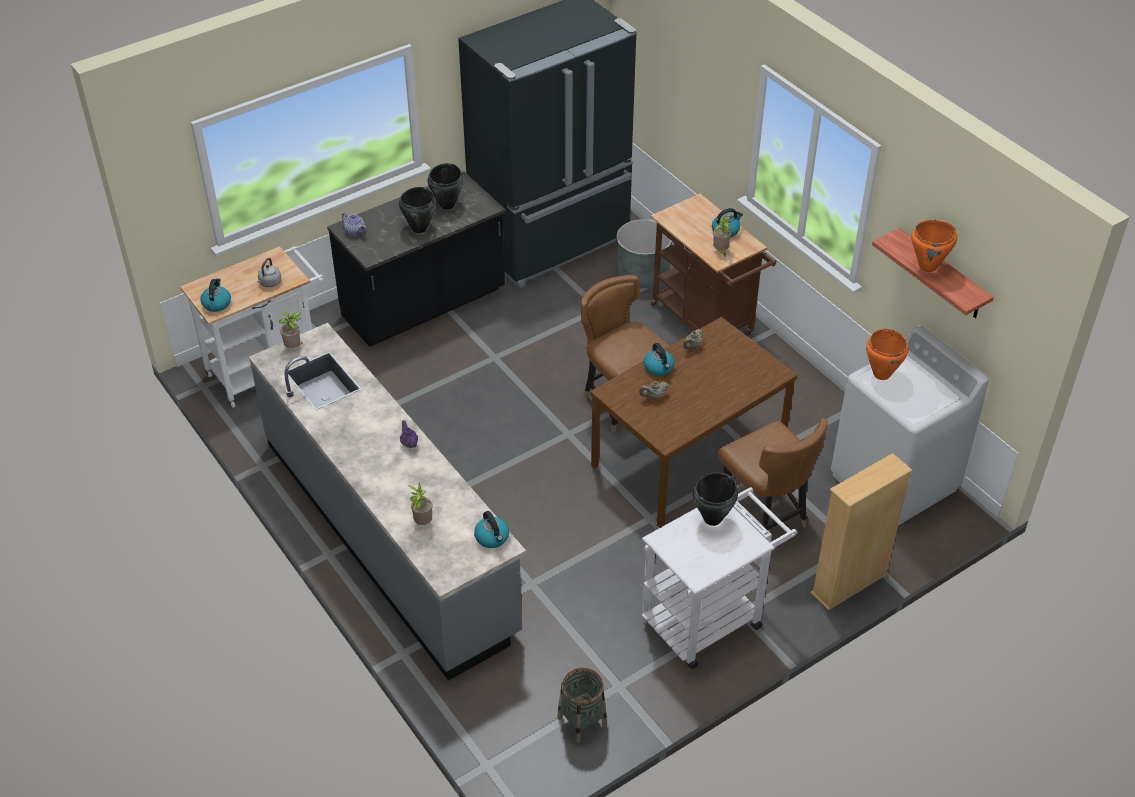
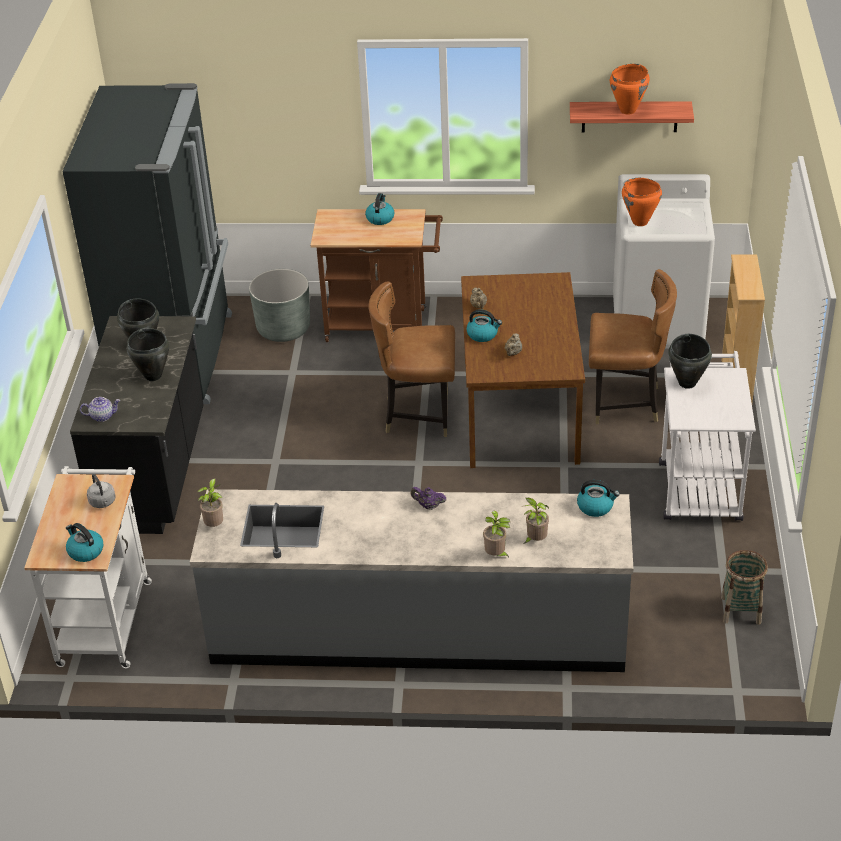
camera: 50 degrees left, 5 degrees down
(720, 251) = (401, 232): potted plant -> potted plant (496, 555)

